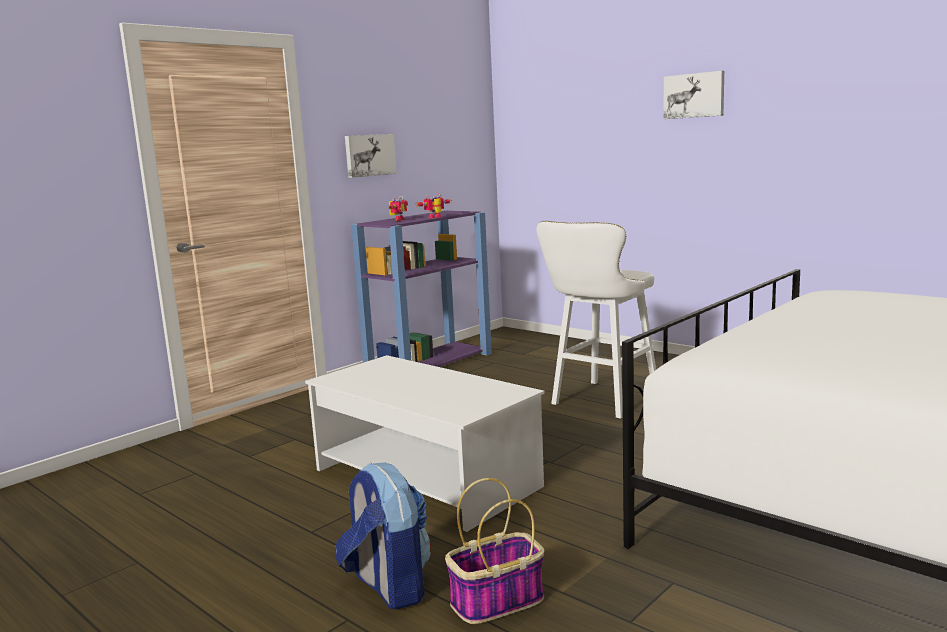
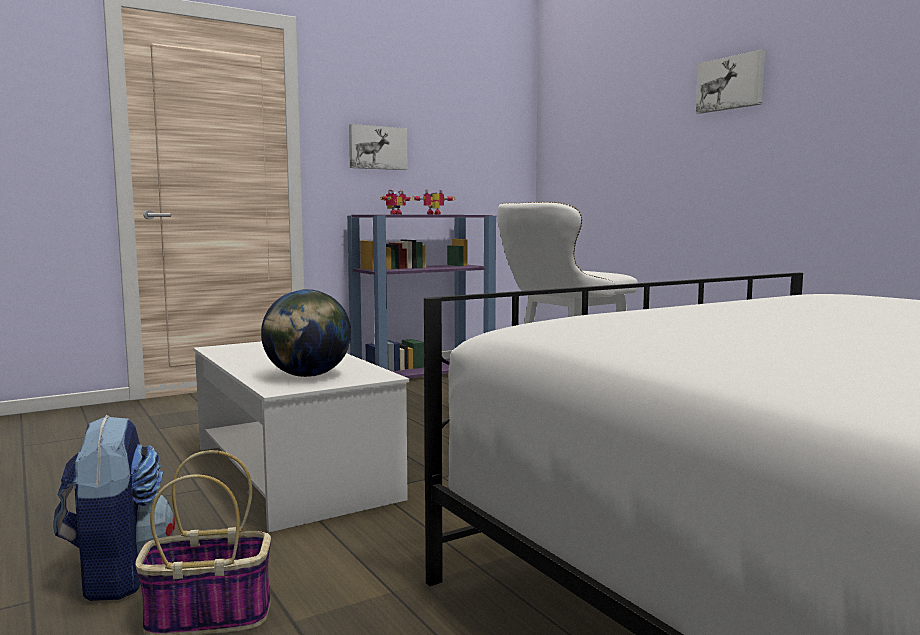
camera: 15 degrees right, 5 degrees down
(461, 399) = (307, 376): none -> globe

